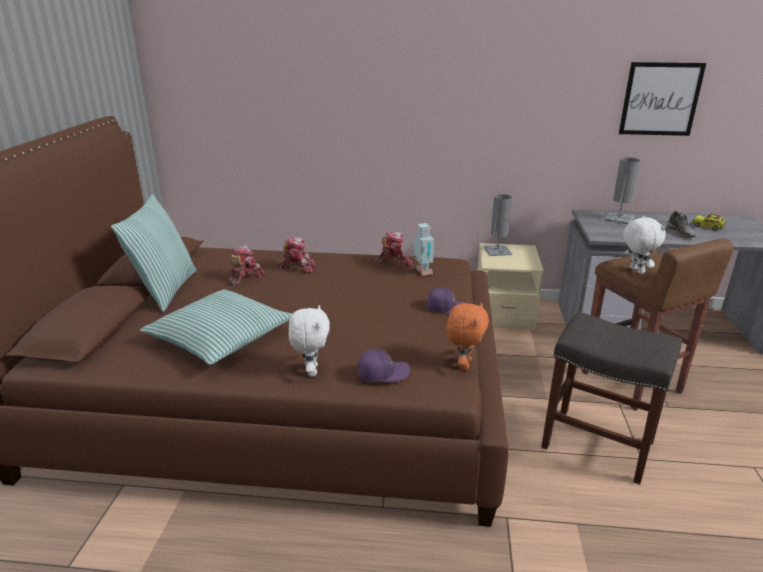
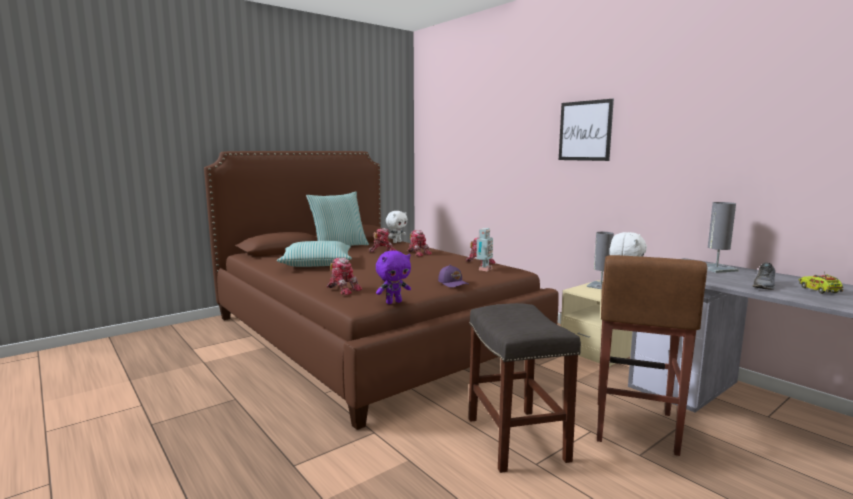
camera: 45 degrees right, 15 degrees down
(311, 371) = (319, 281): white plush toy -> white plush toy (396, 242)
(382, 372) = (343, 289): purple cap -> toy robot
(463, 365) = (394, 302): orange plush toy -> purple plush toy
(660, 99) = (780, 143): picture -> picture (585, 131)

